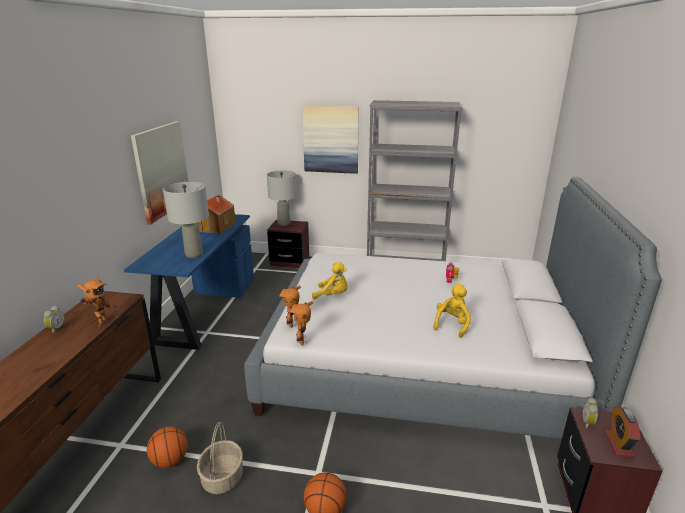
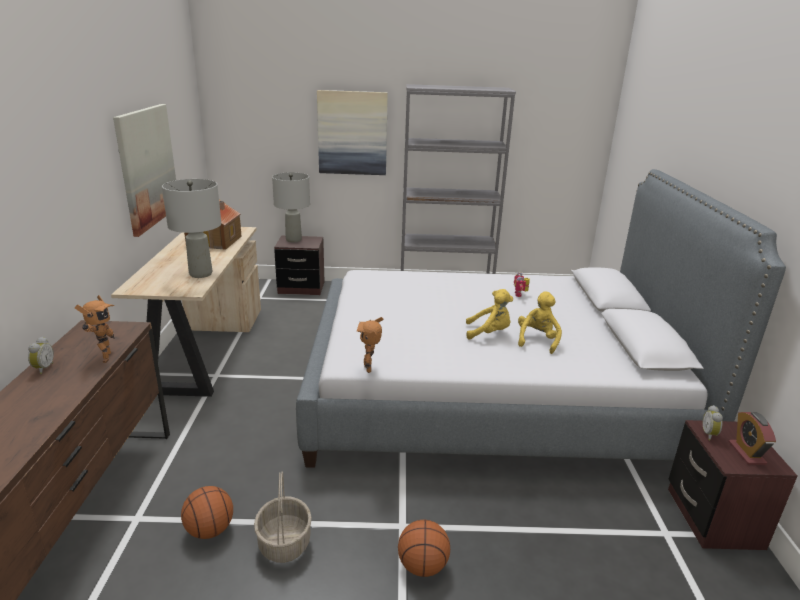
camera: 10 degrees left, 0 degrees up
(204, 309) = (206, 348): blue desk -> beige desk
(292, 324) = (349, 350): toy robot -> none
(333, 295) = (387, 316): yellow plush toy -> yellow plush toy (489, 333)

